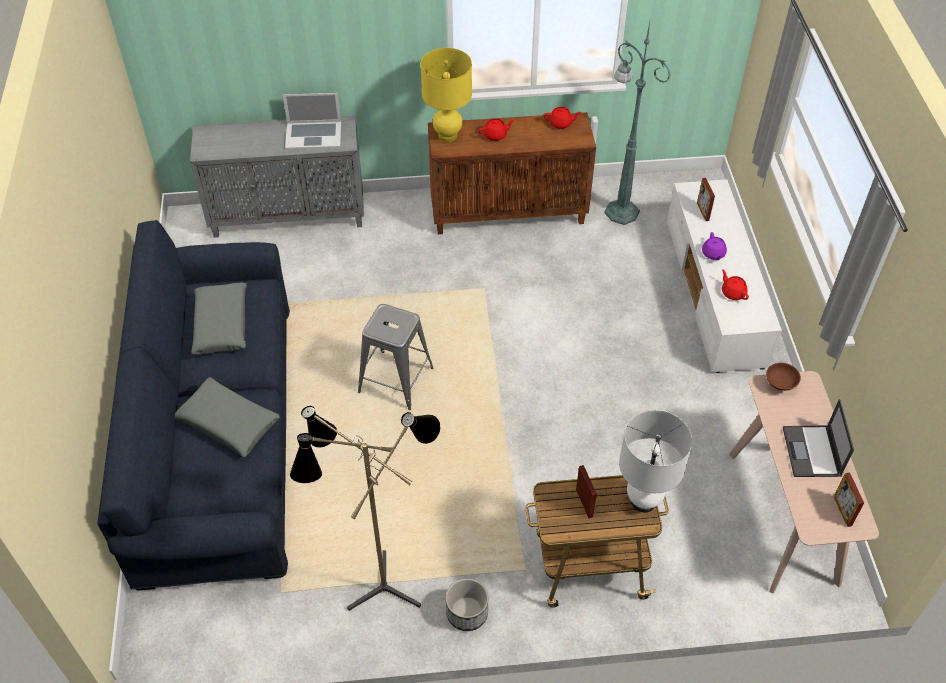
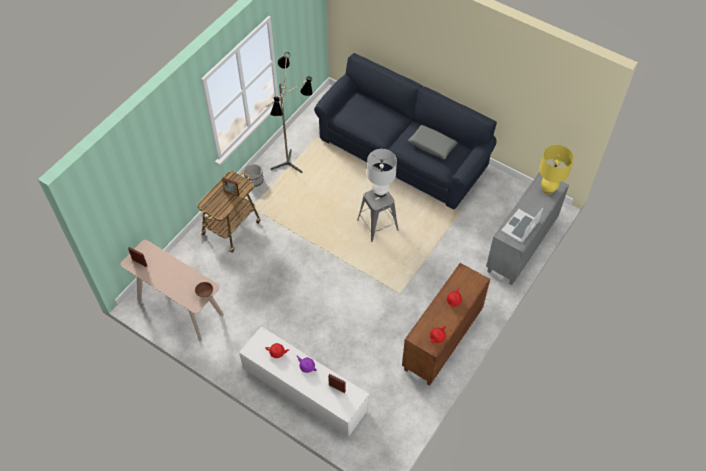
camera: 130 degrees right, 5 degrees up
(228, 422) = (378, 123): grey pillow -> none
(447, 135) = (471, 280): yellow table lamp -> yellow table lamp (548, 190)
(620, 211) = (397, 395): green floor lamp -> none
(643, 501) = (212, 210): white table lamp -> white table lamp (380, 192)
(812, 452) = (168, 275): laptop -> none

